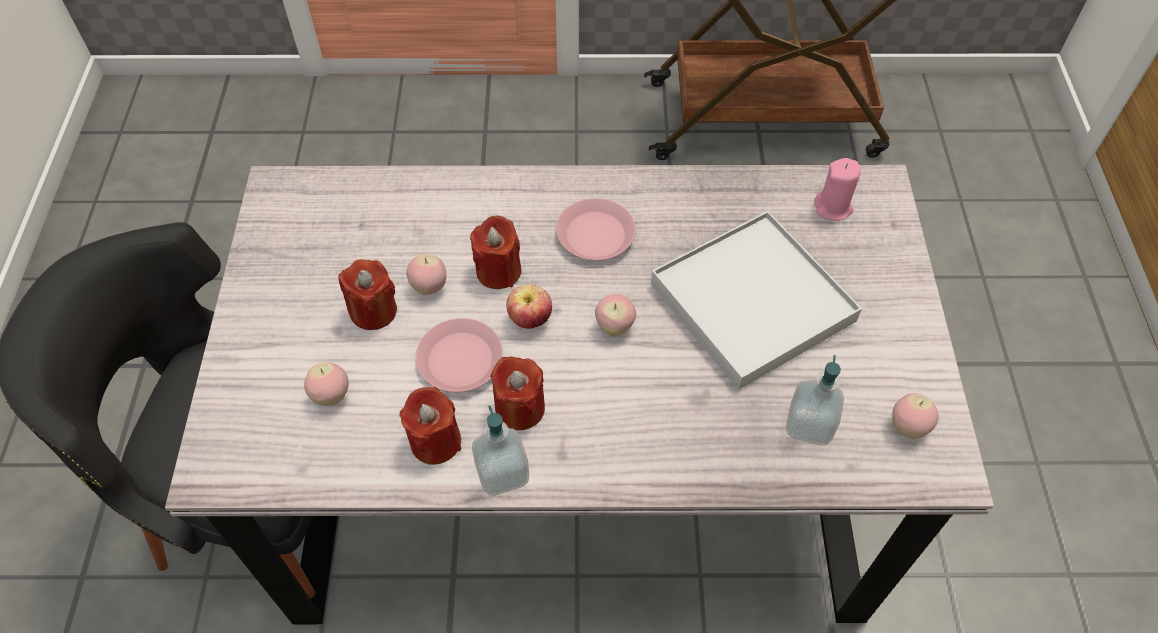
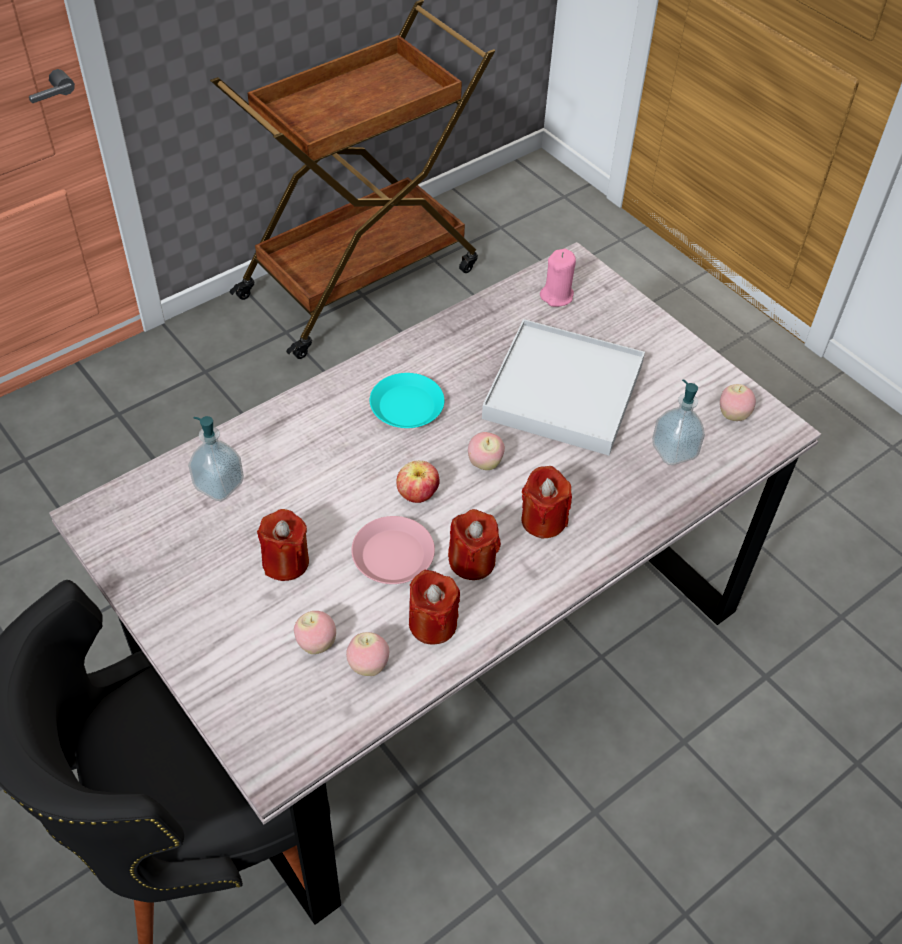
camera: 40 degrees left, 5 degrees down
(429, 287) = (313, 517): apple -> apple (368, 666)
(498, 271) = (358, 474): red candle -> red candle (543, 520)
(502, 473) = (503, 613): soap dispenser -> soap dispenser (219, 485)
(595, 234) = (407, 406): pink plate -> turquoise plate

